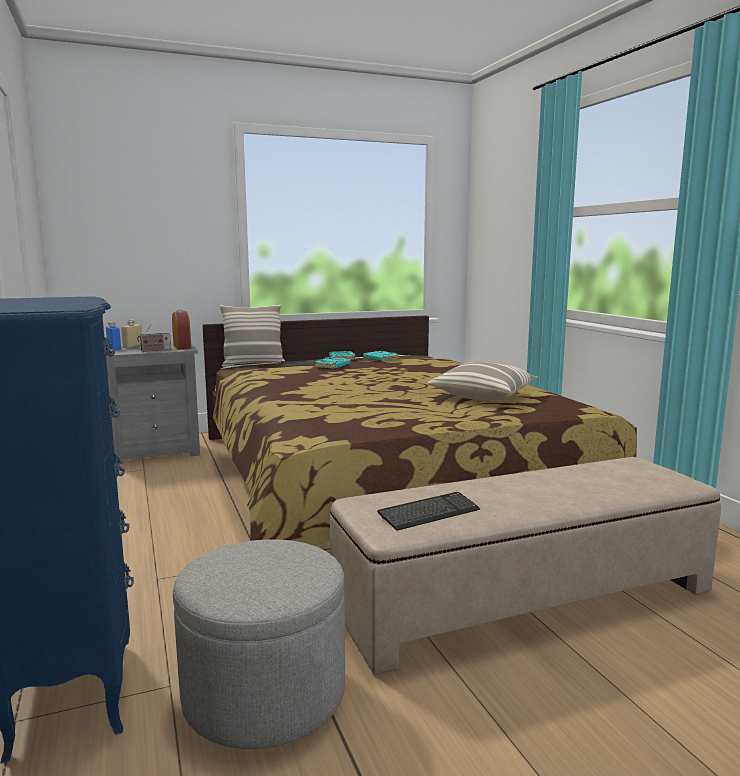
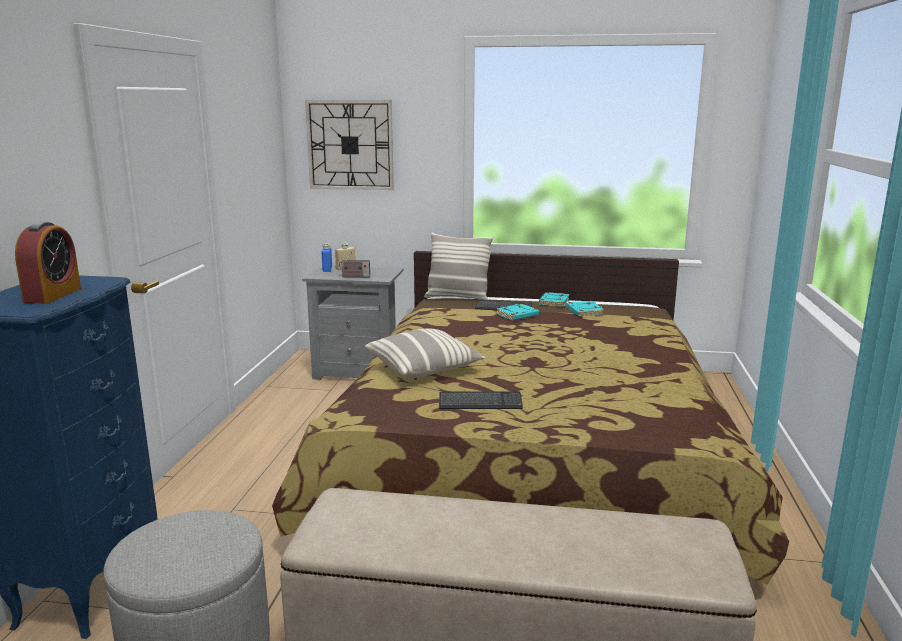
camera: 30 degrees right, 5 degrees up
(120, 223) = (350, 145): none -> wall clock
(182, 347) = (384, 274): alarm clock -> alarm clock (53, 295)
(429, 513) = (375, 531): keyboard -> keyboard (480, 402)
(483, 396) = (604, 393): pillow -> pillow (424, 368)

